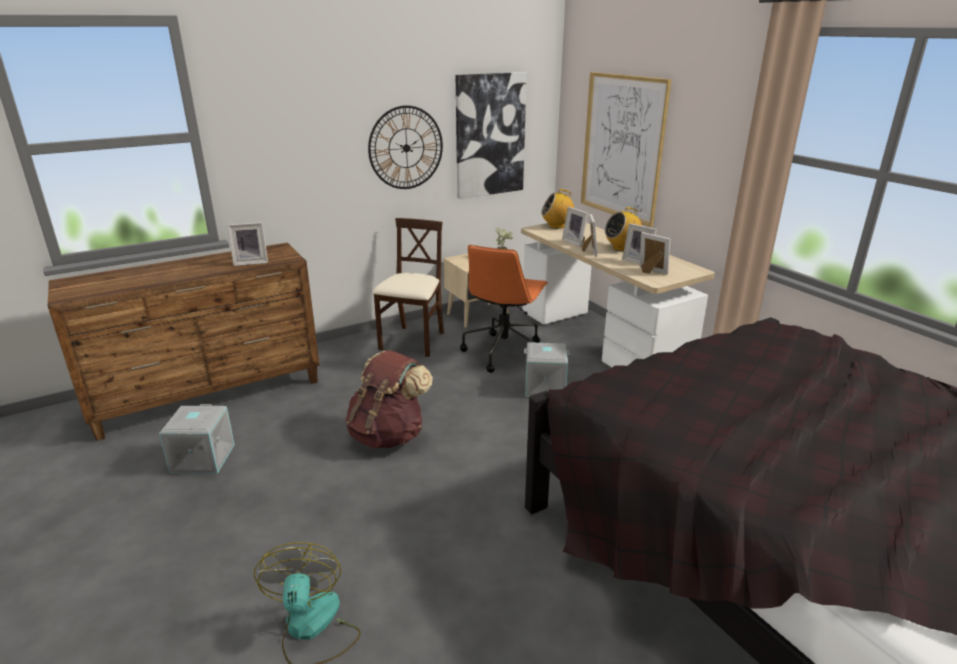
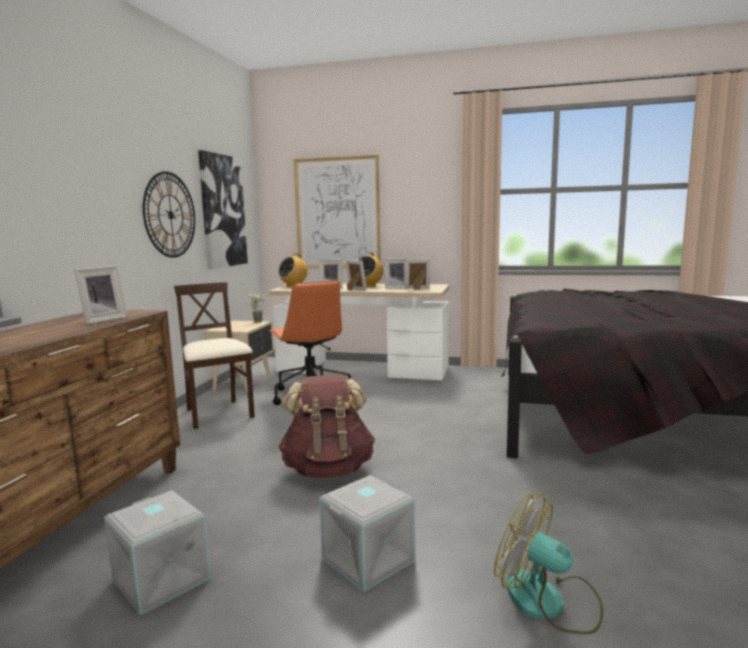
camera: 45 degrees left, 15 degrees down
(544, 387) = (381, 401): grey storage box -> grey storage box (368, 560)

